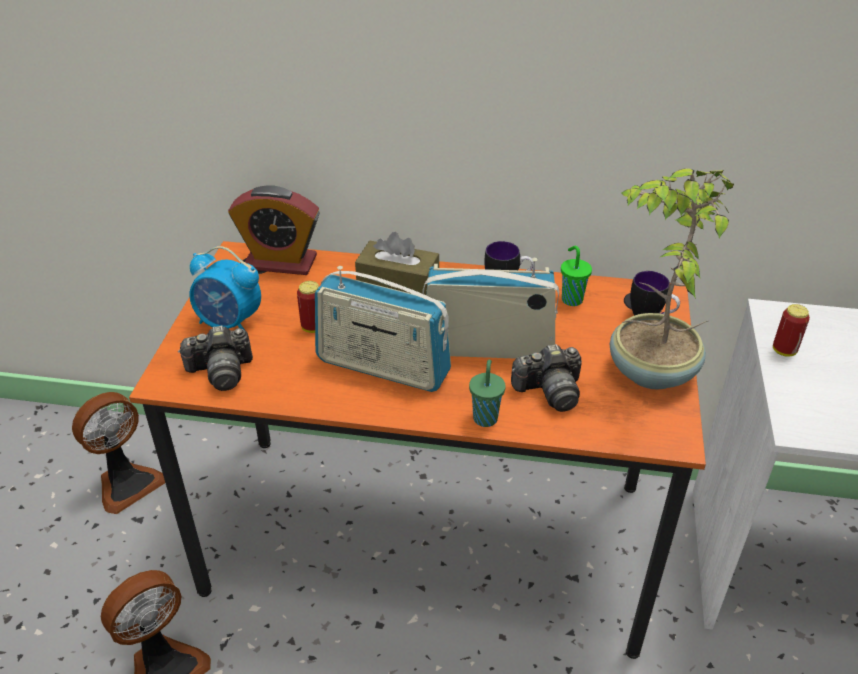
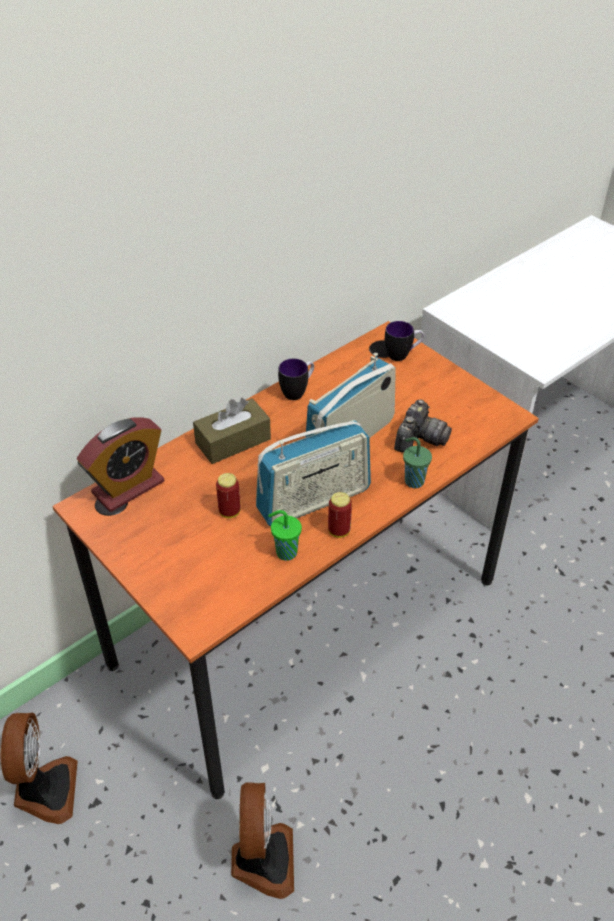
camera: 50 degrees left, 5 degrees up
(221, 371) = (222, 589): camera -> none
(230, 323) = (169, 555): alarm clock -> none
(571, 299) = (346, 374): green cup -> green cup (285, 552)
(649, 372) = (447, 388): potted plant -> none
(784, 351) = (479, 328): can -> can (339, 531)

